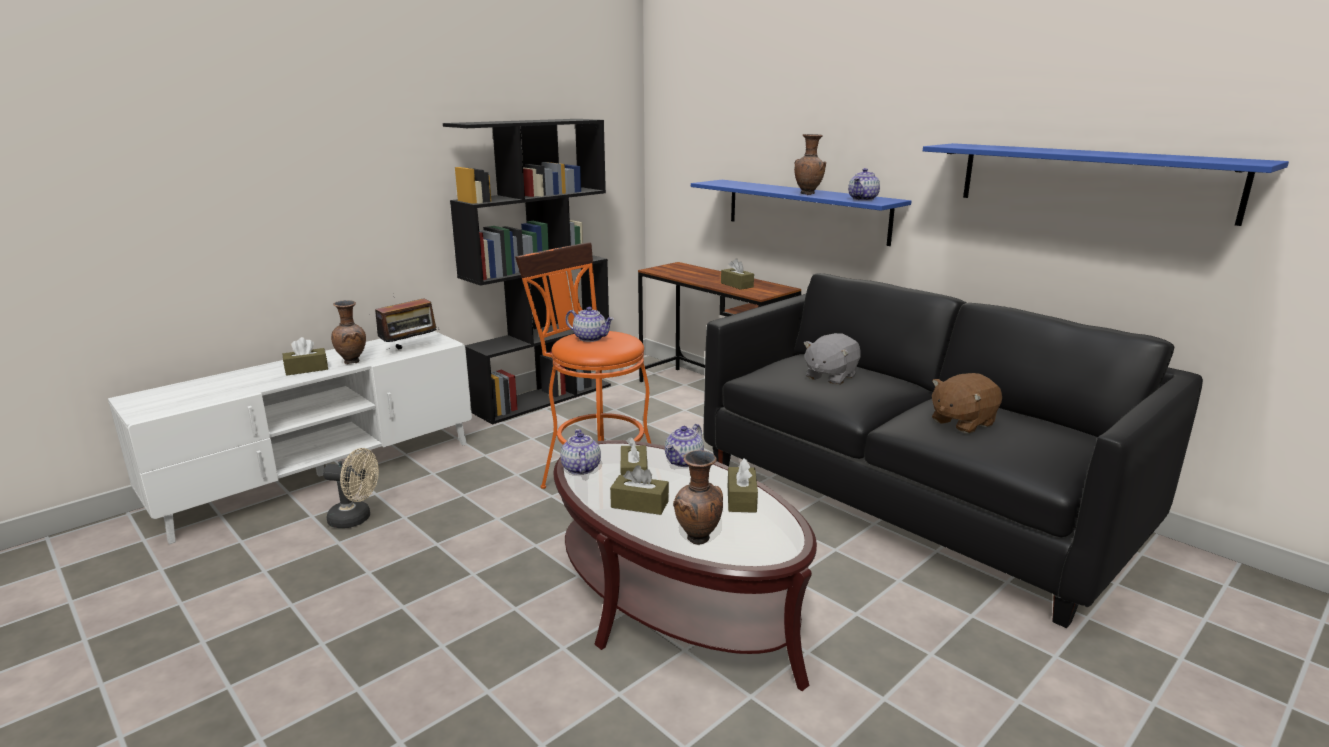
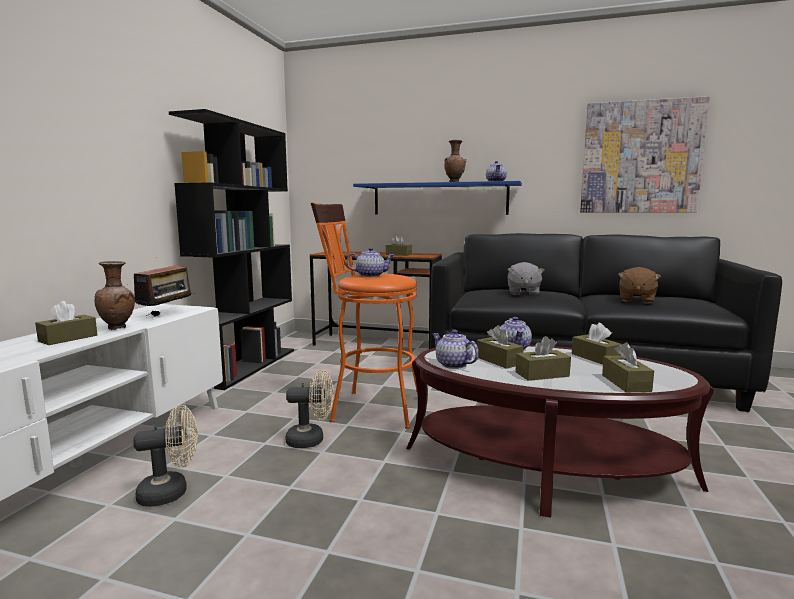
camera: 30 degrees left, 10 degrees down
(502, 503) = (311, 440): none -> beige fan
(698, 540) = (625, 383): brown vase -> brown tissue box
(1092, 180) = (640, 157): blue shelf -> picture

